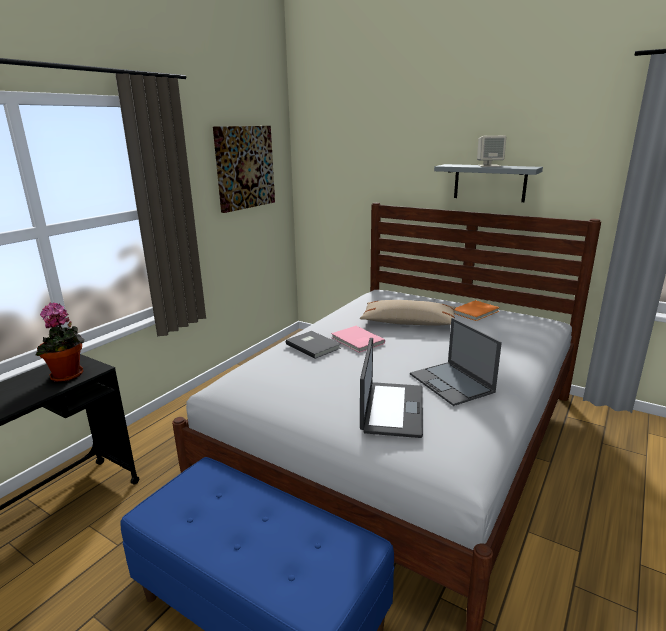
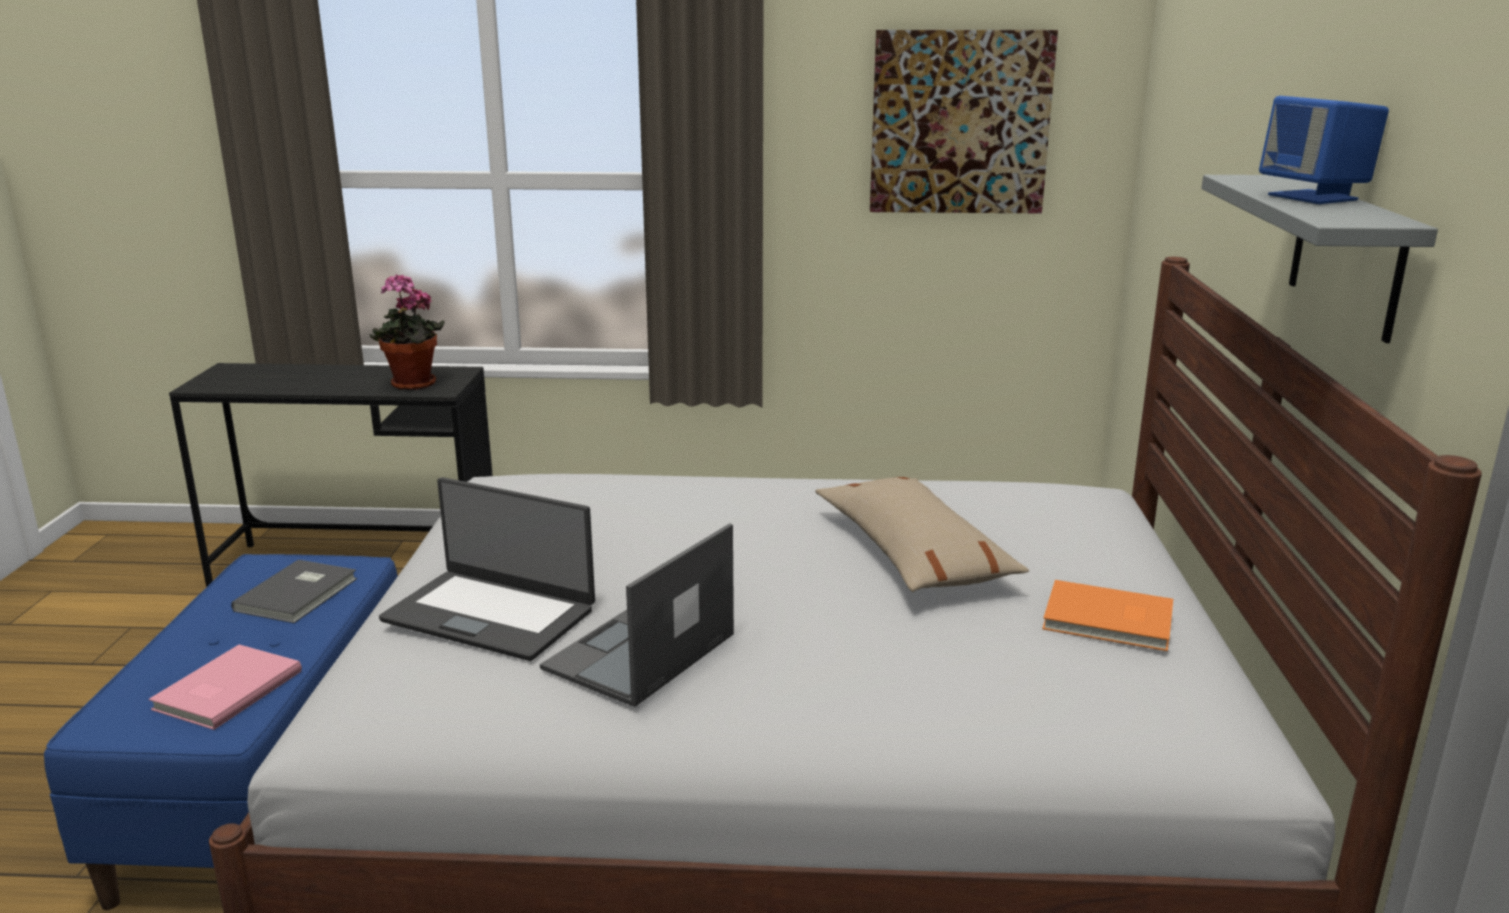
camera: 60 degrees right, 0 degrees up
(313, 345) = (687, 496): grey book -> grey book (300, 594)
(357, 341) = (748, 525): pink book -> pink book (224, 690)
(391, 409) = (490, 614): laptop -> laptop turned 45 degrees clockwise
(489, 166) = (1314, 197): beige speaker -> blue speaker

